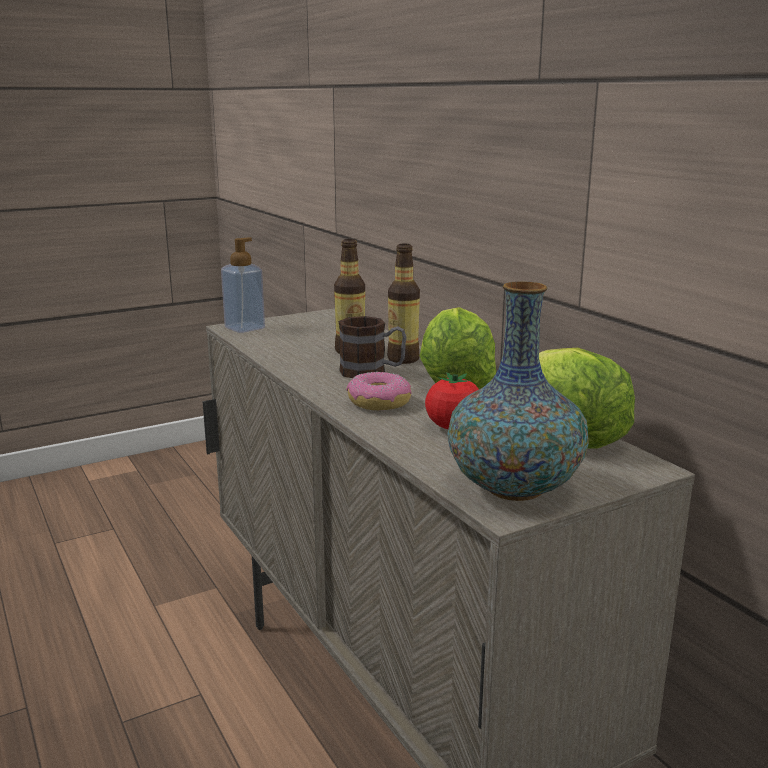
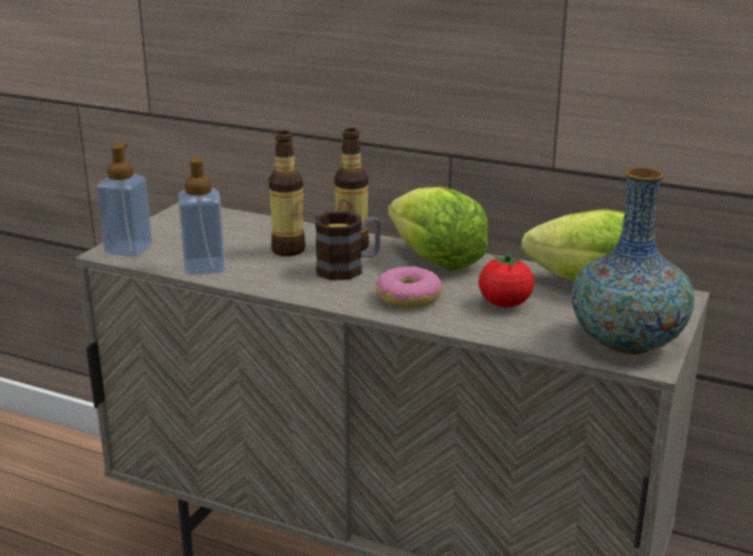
camera: 35 degrees left, 5 degrees up
(271, 348) = (204, 267): none -> soap dispenser

